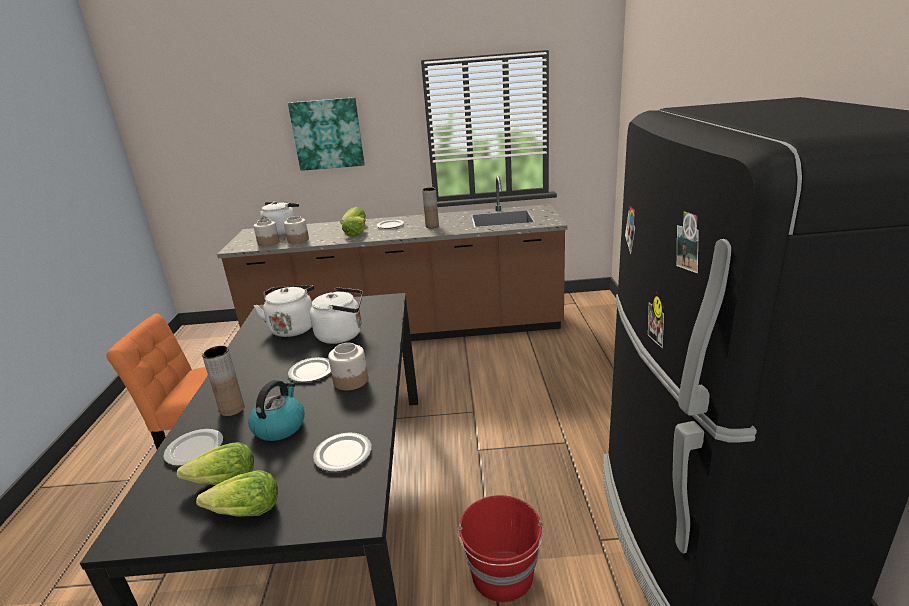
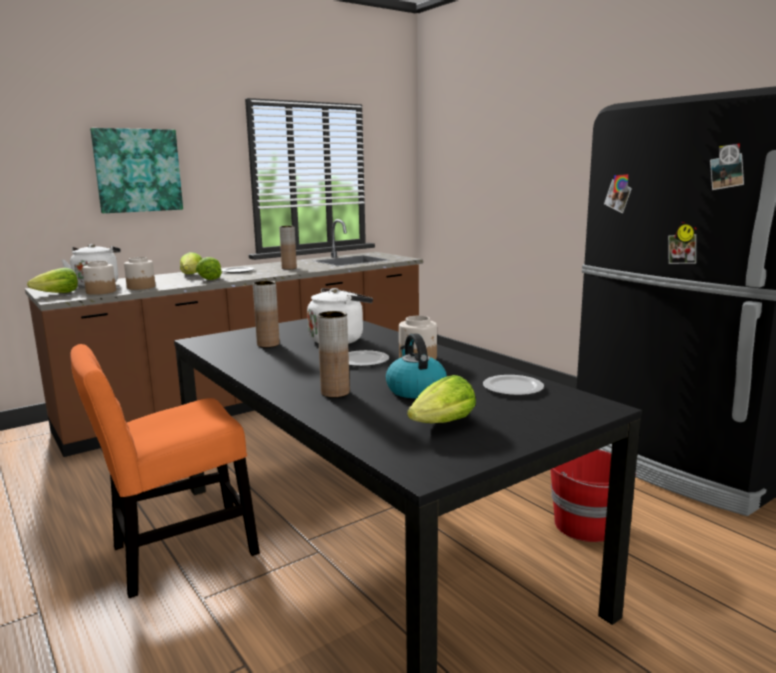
camera: 35 degrees left, 10 degrees down
(194, 450) = (359, 418): plate -> none
(245, 512) = (508, 430): lettuce -> lettuce (57, 294)
(293, 328) = (268, 344): white kettle -> brown vase

